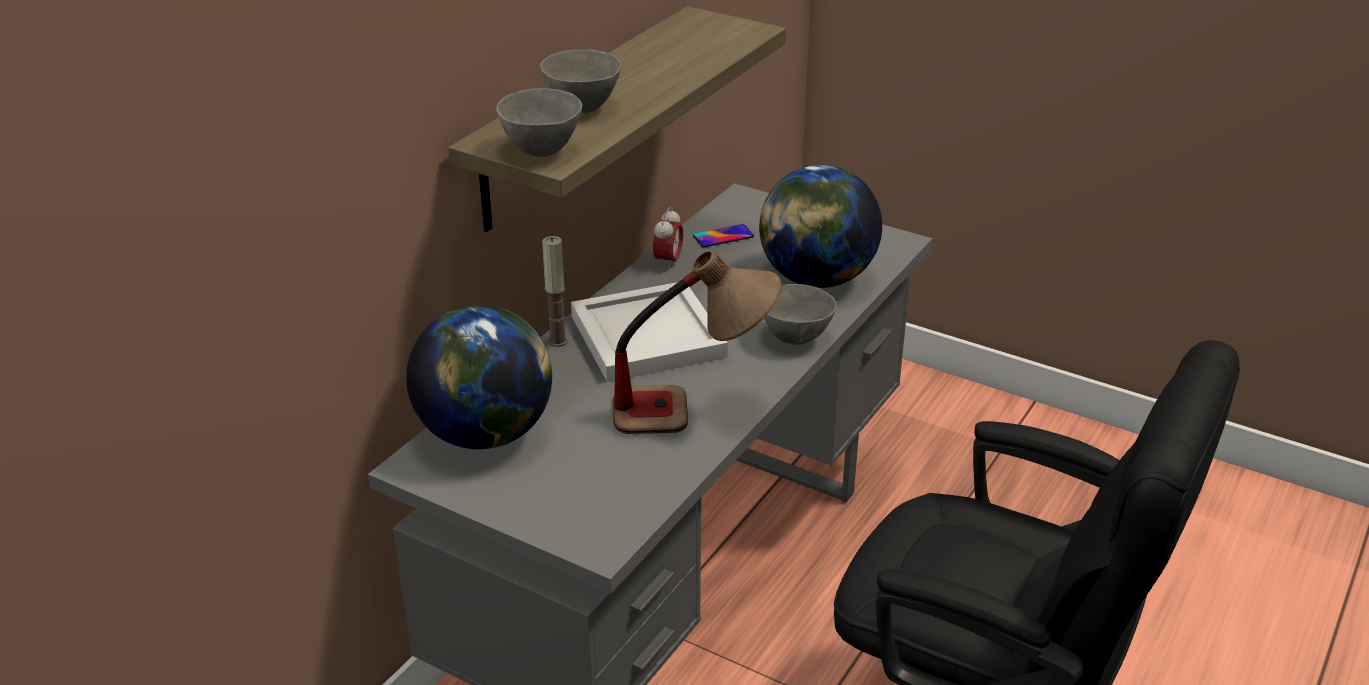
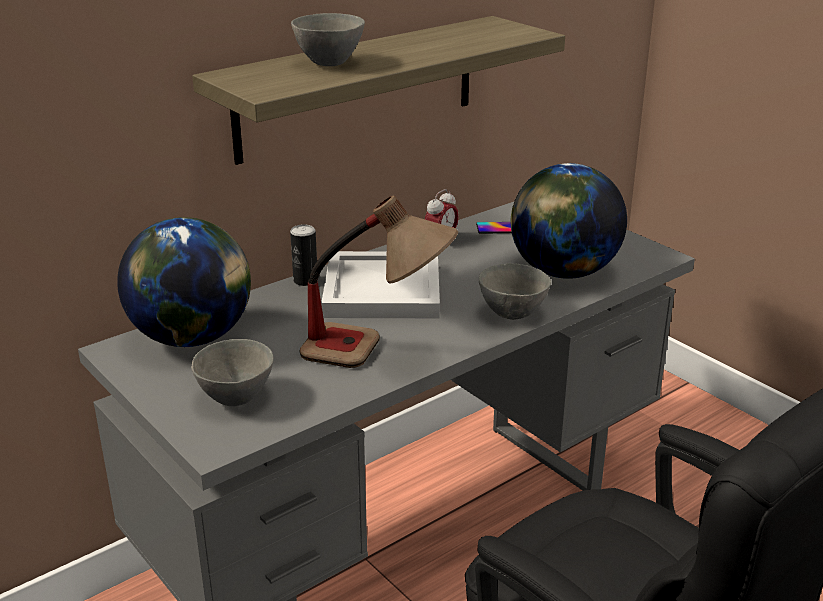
camera: 20 degrees right, 5 degrees down
(542, 151) = (262, 85): grey bowl -> grey bowl (236, 399)
(558, 341) = (305, 280): candle -> can

